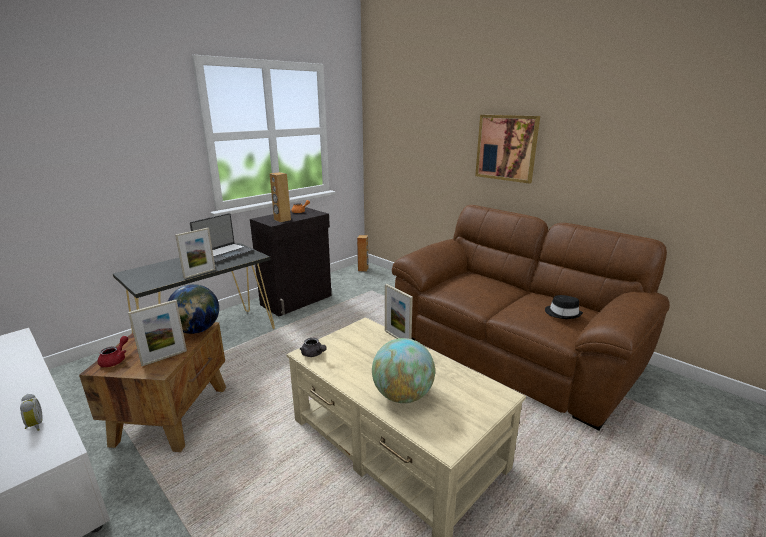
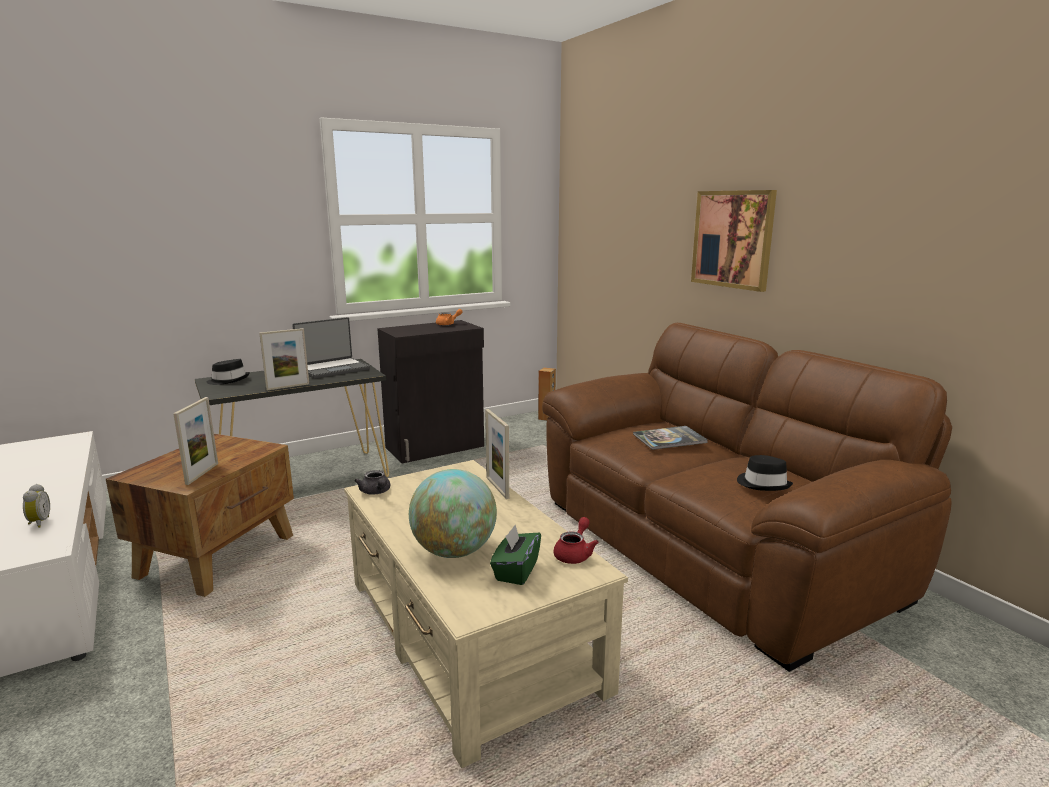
camera: 15 degrees right, 5 degrees down
(116, 360) = (151, 469): red teapot -> red teapot (575, 554)
(144, 272) = (229, 380): none -> black hat
(164, 358) = (202, 473): picture frame -> picture frame turned 60 degrees counterclockwise
(197, 330) = (256, 450): globe -> none
(282, 220) = (416, 331): brown speaker -> none
(454, 404) = (516, 571): none -> green tissue box
(485, 286) = (669, 439): none -> book

